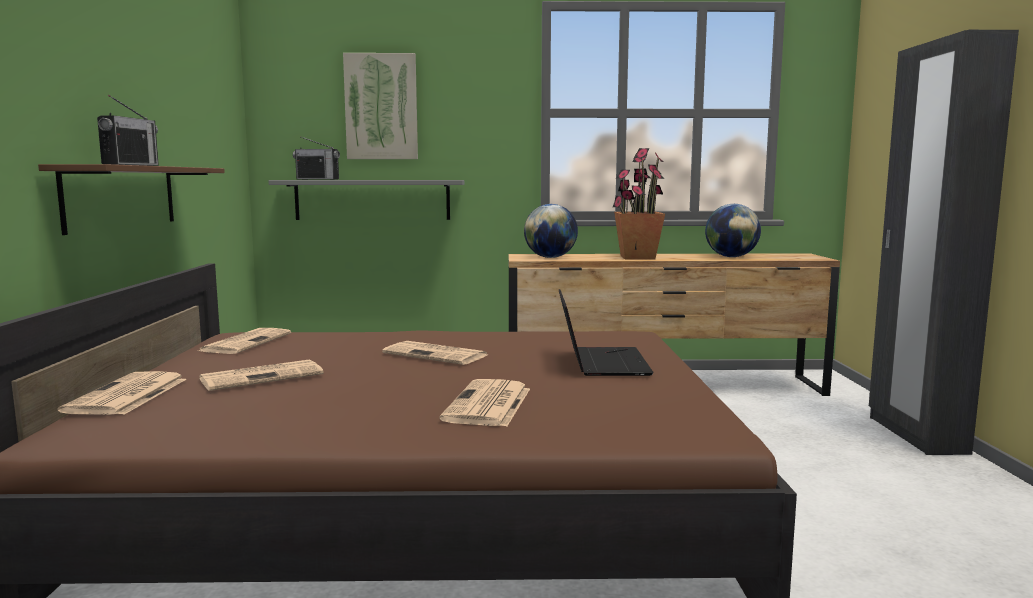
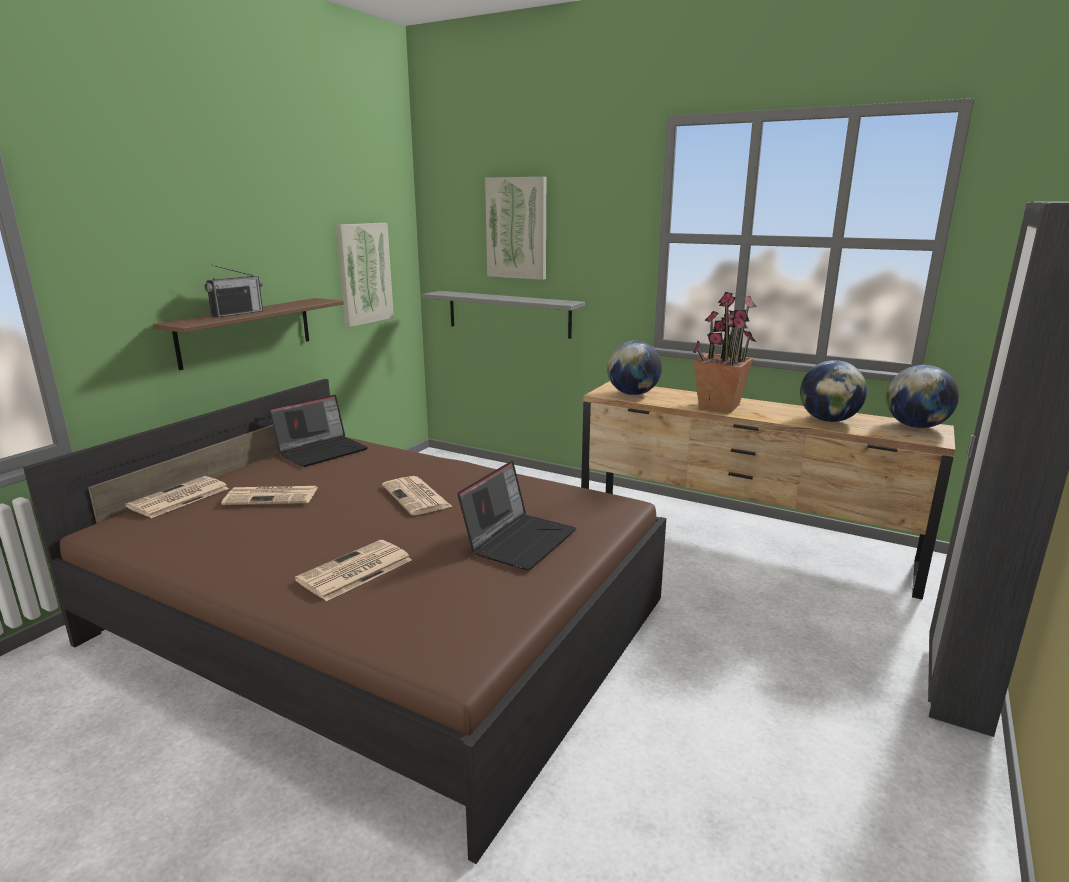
camera: 30 degrees right, 10 degrees up
(211, 150) = (364, 273): none -> picture
(246, 342) = (322, 451): newspaper -> laptop
(317, 179) = (461, 294): radio -> none
(791, 255) = (915, 426): none -> globe

